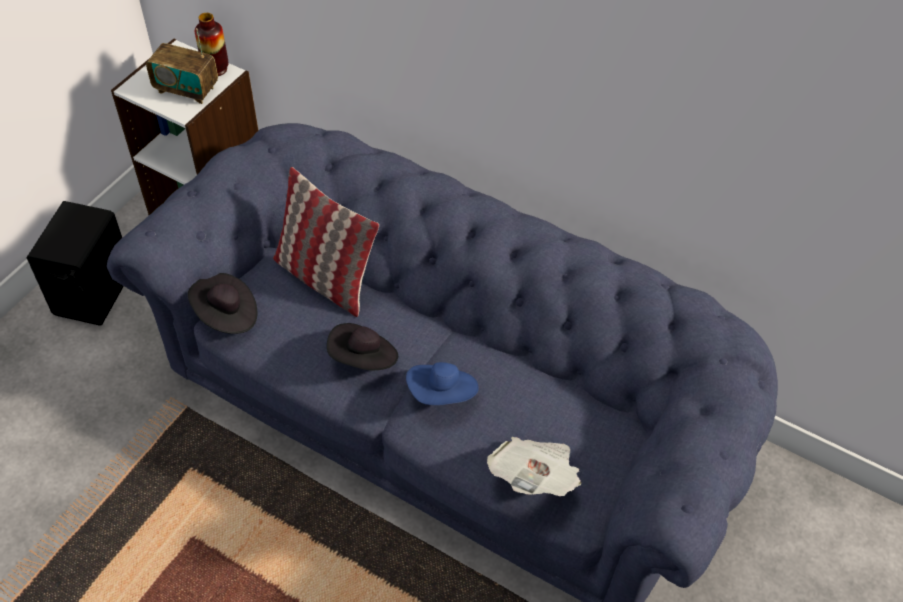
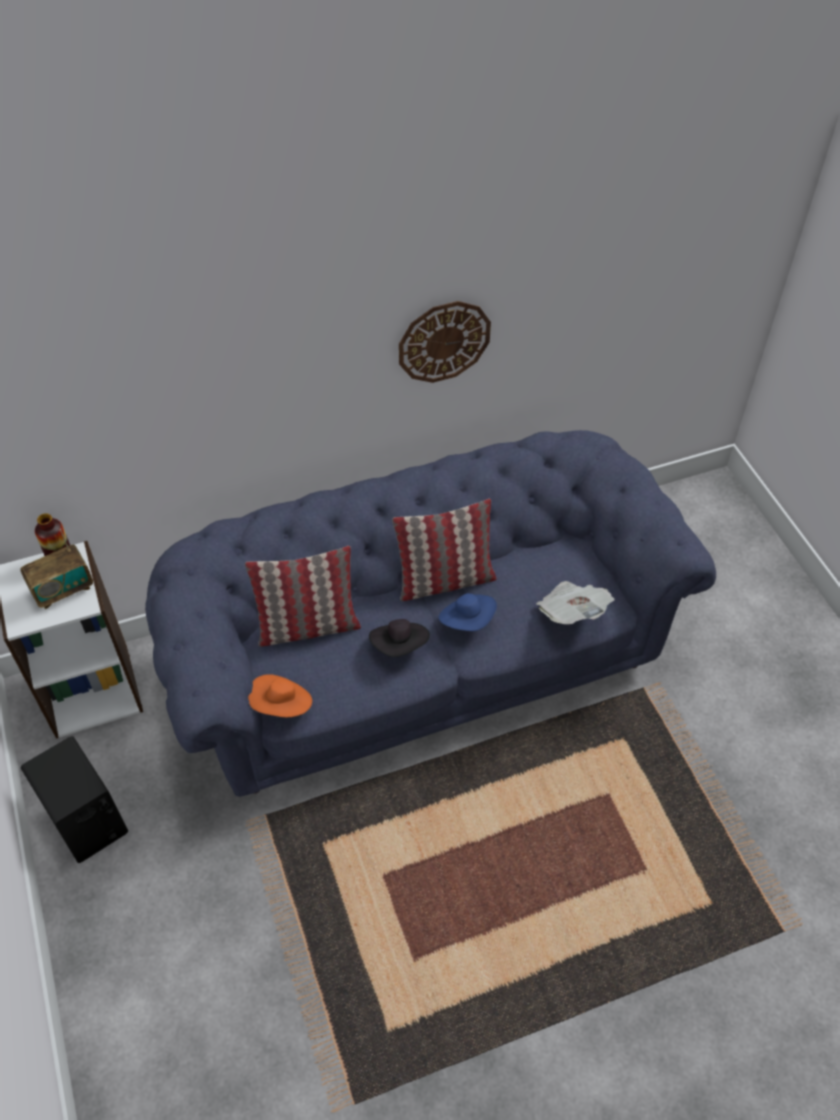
camera: 50 degrees left, 0 degrees up
(226, 315) = (282, 705): black hat -> orange hat
(474, 347) = (445, 580): none -> pillow
(627, 101) = (444, 341): none -> wall clock

